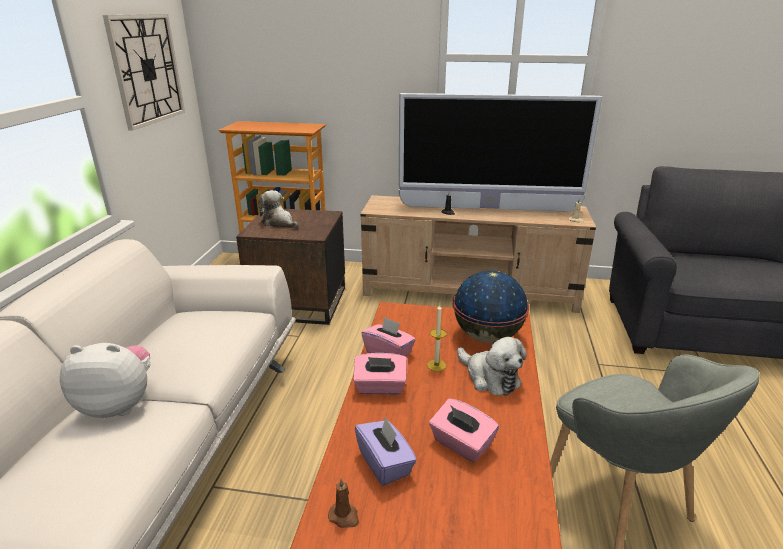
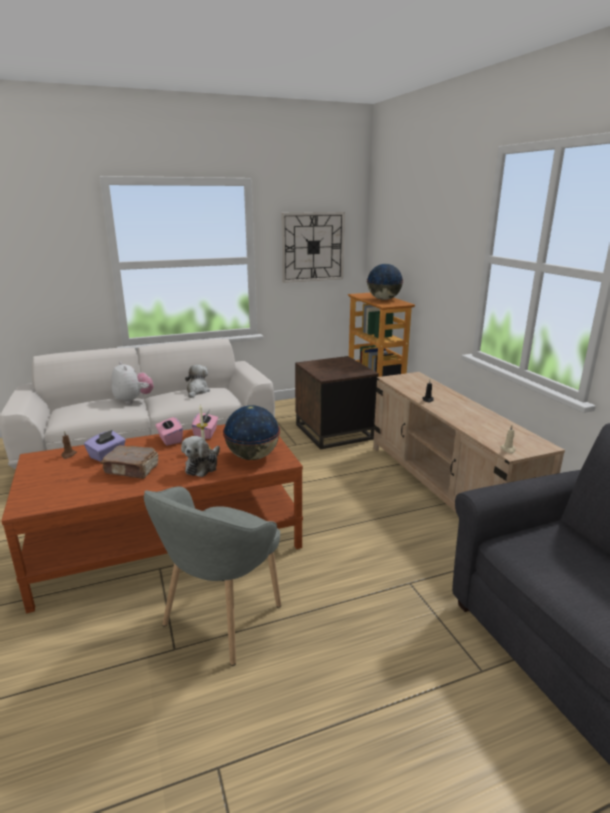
camera: 60 degrees right, 5 degrees down
(278, 223) = (329, 365): plush toy -> plush toy (197, 391)
(279, 126) = (383, 299): none -> globe
(461, 444) = (132, 470): pink tissue box -> brown book
(489, 208) = (467, 411): television -> none

